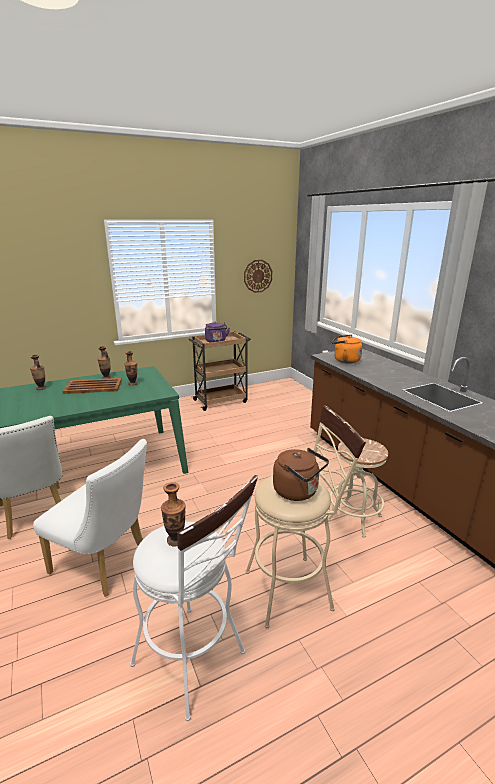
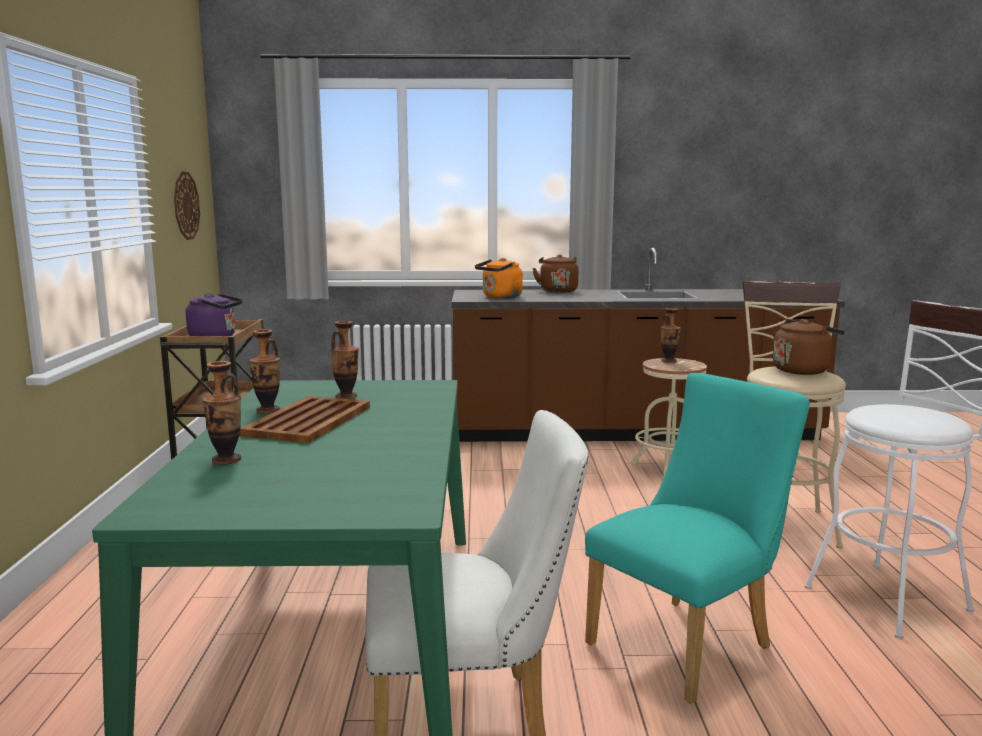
camera: 65 degrees left, 10 degrees down
(105, 564) = (688, 642): white chair -> turquoise chair
(176, 540) = (897, 413): vase -> vase (668, 361)
(399, 368) = (557, 291): none -> brown kettle

